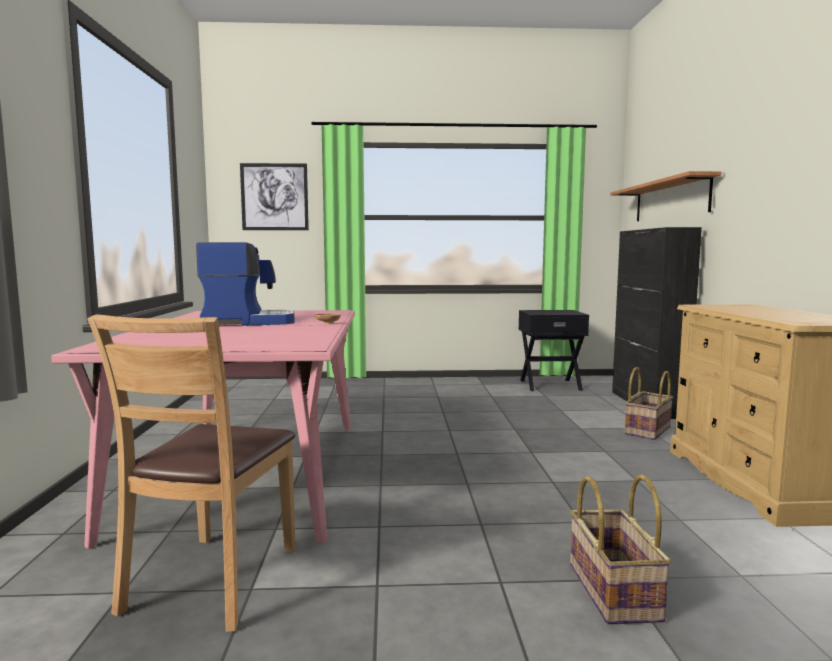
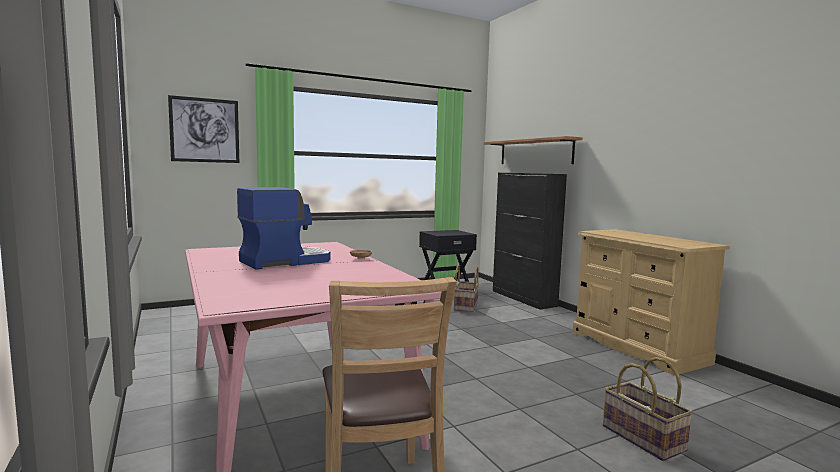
camera: 25 degrees left, 0 degrees up
(646, 430) = (543, 318): basket -> basket (465, 306)

